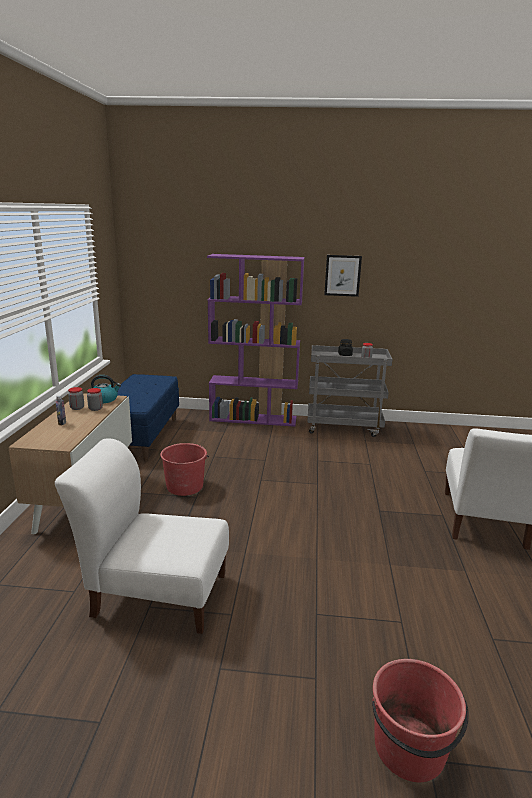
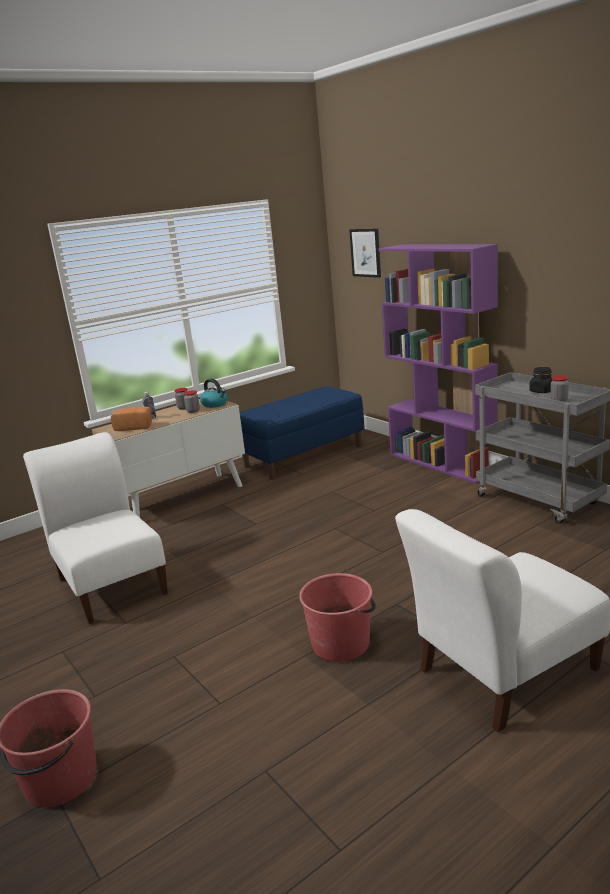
camera: 50 degrees right, 0 degrees up
(63, 434) = (134, 427): none -> bread
(185, 486) = (262, 511): red bucket -> red bucket (341, 643)
(342, 275) = (551, 270): picture -> picture (365, 253)

